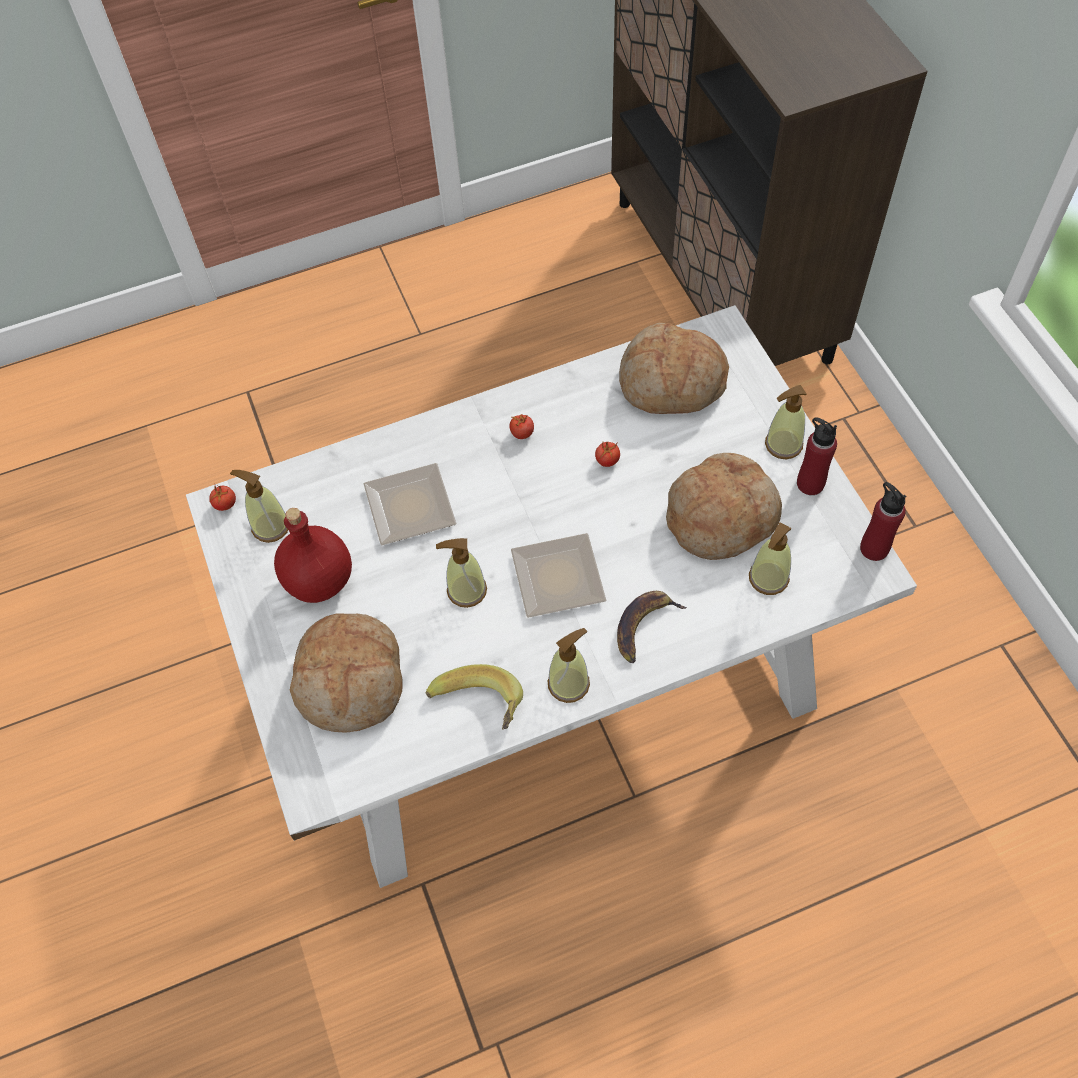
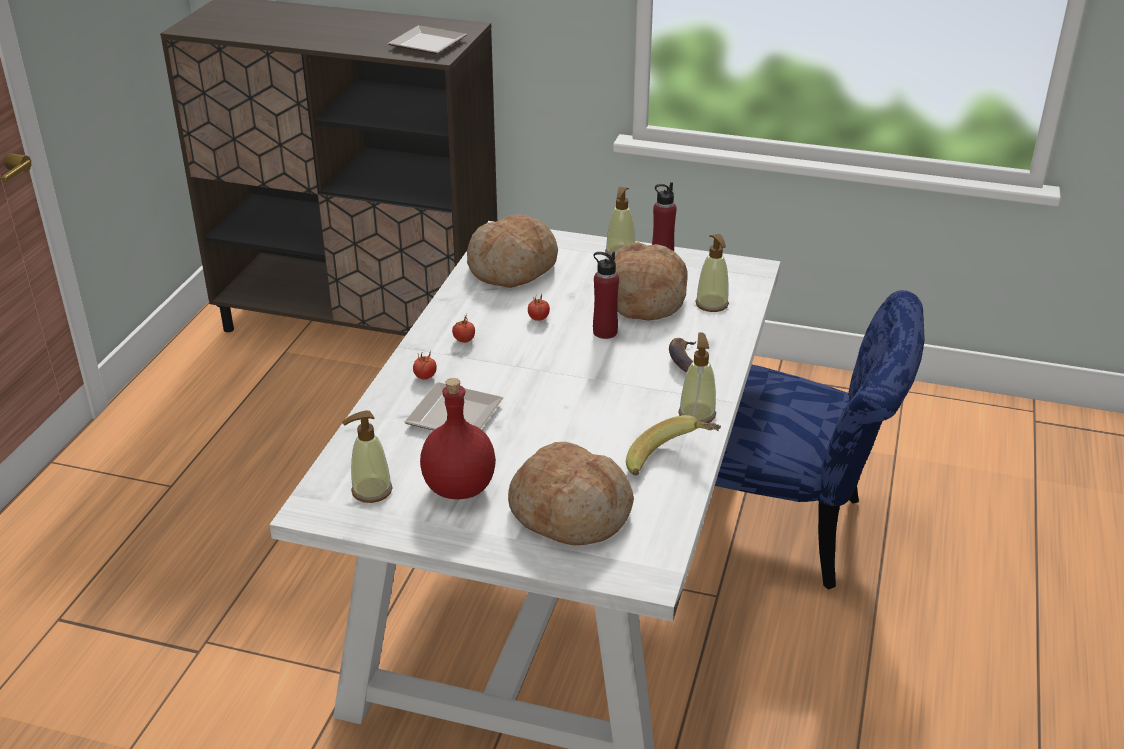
camera: 55 degrees left, 25 degrees down
(225, 504) = (314, 505): tomato -> tomato (425, 377)
(466, 590) = (563, 423): soap dispenser -> none
(554, 576) = (602, 381): plate -> plate (425, 44)
(770, 800) = (786, 532): none -> blue chair
(874, 548) = (737, 261): red bottle -> red bottle (605, 332)

